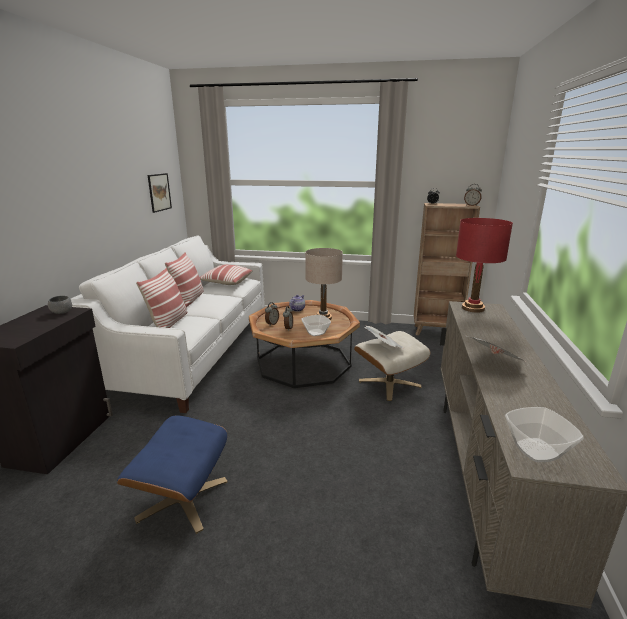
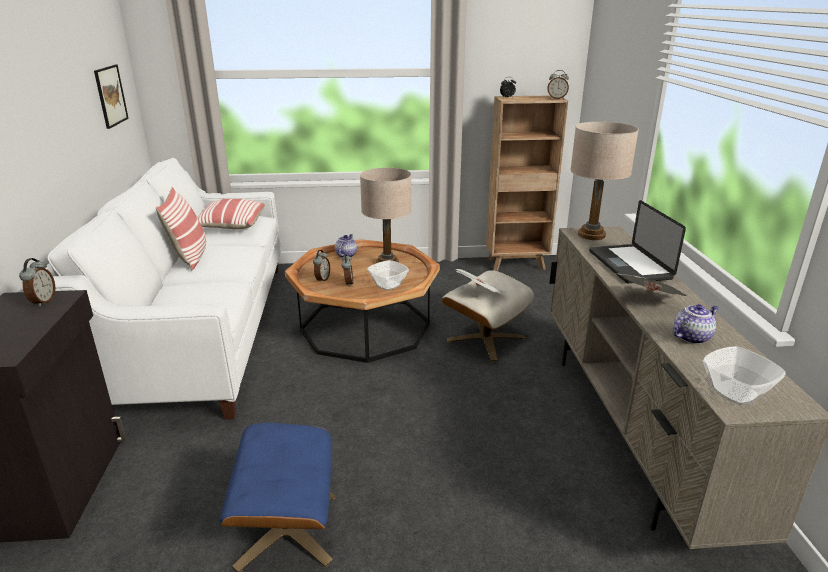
camera: 15 degrees left, 5 degrees up
(61, 312) = (43, 301): grey bowl -> alarm clock
(168, 323) = (181, 296): pillow -> none
(472, 308) = (591, 235): red table lamp -> beige table lamp
(493, 333) = (629, 265): none -> laptop
(519, 396) = (691, 337): none -> teapot

